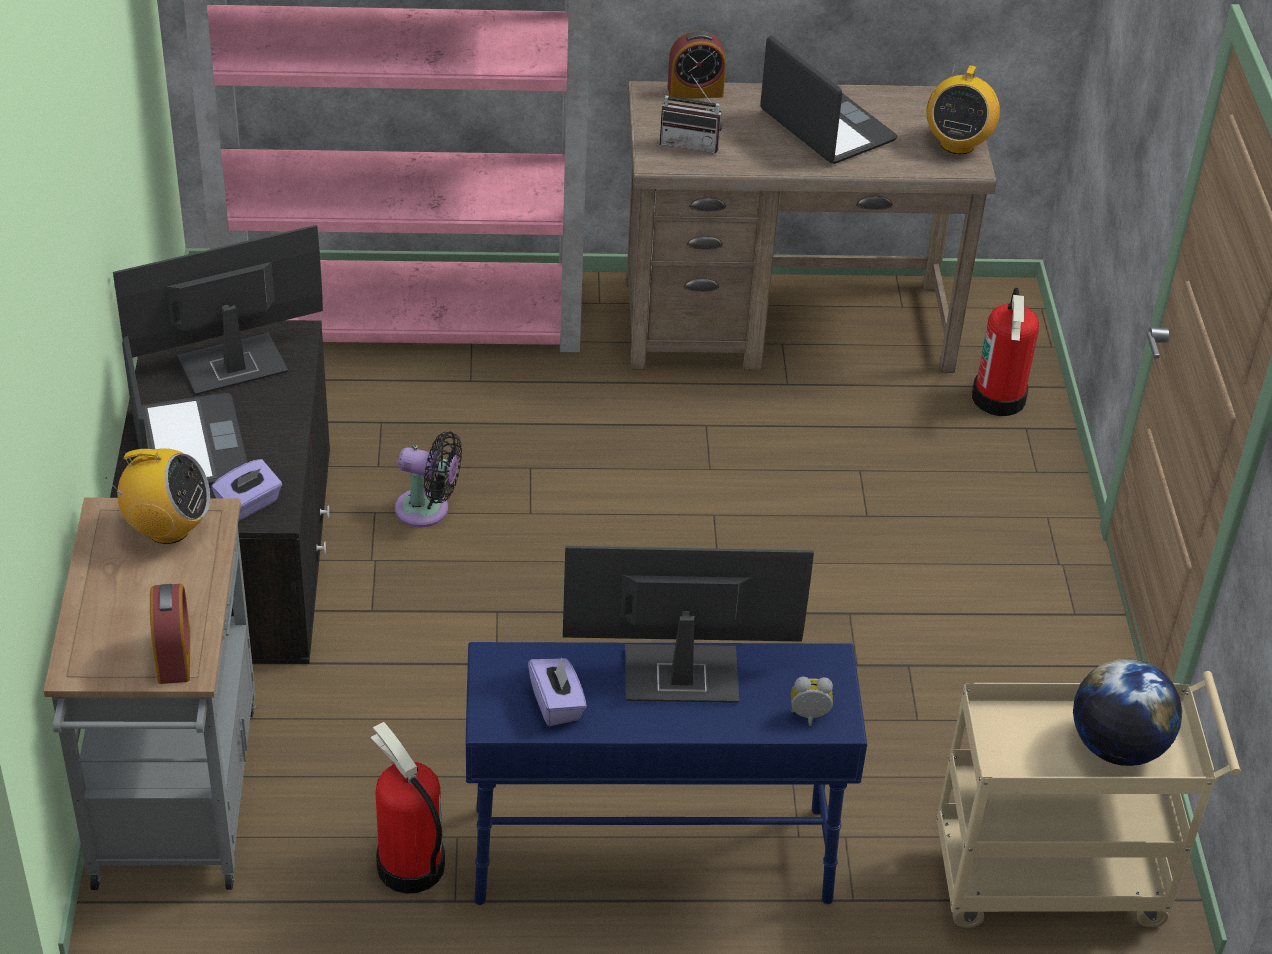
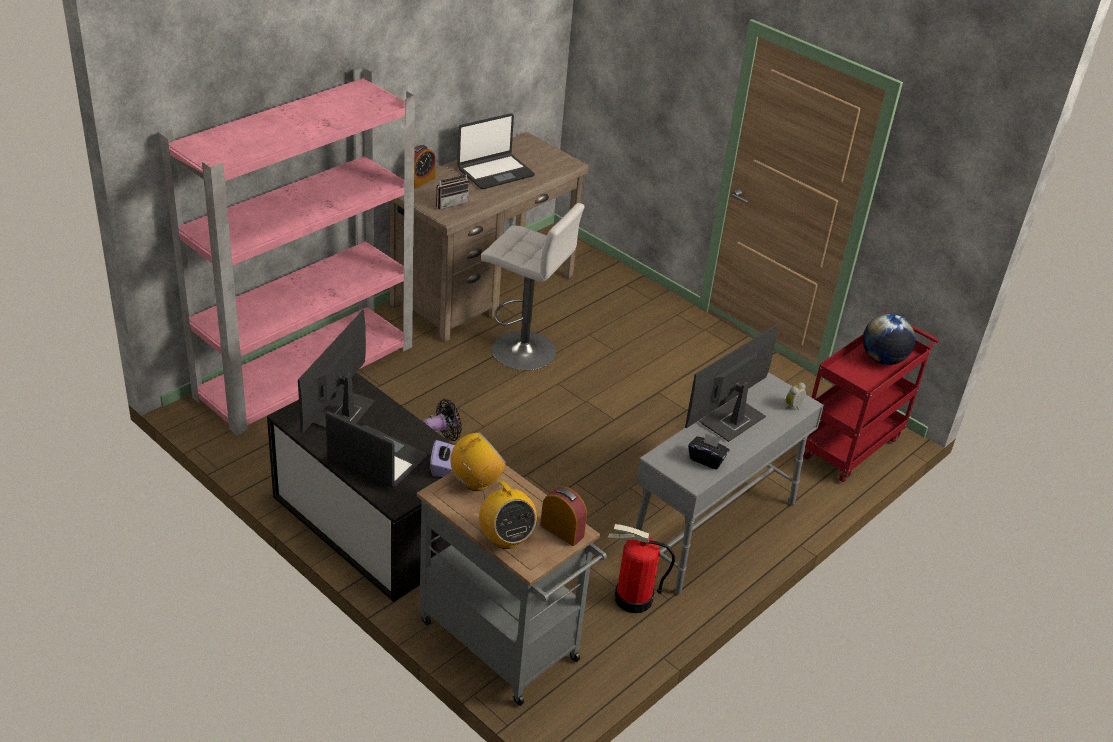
camera: 45 degrees left, 5 degrees down
(556, 704) = (706, 459): purple tissue box -> black tissue box
(651, 853) = (712, 529): blue console table -> grey console table
(727, 442) = (524, 351): none -> white stool
(826, 127) = (495, 172): laptop -> laptop turned 135 degrees clockwise
(957, 144) = (554, 156): radio -> radio (505, 539)
(999, 398) = (602, 278): fire extinguisher -> none
(1054, 888) = (851, 448): beige cart -> red cart

